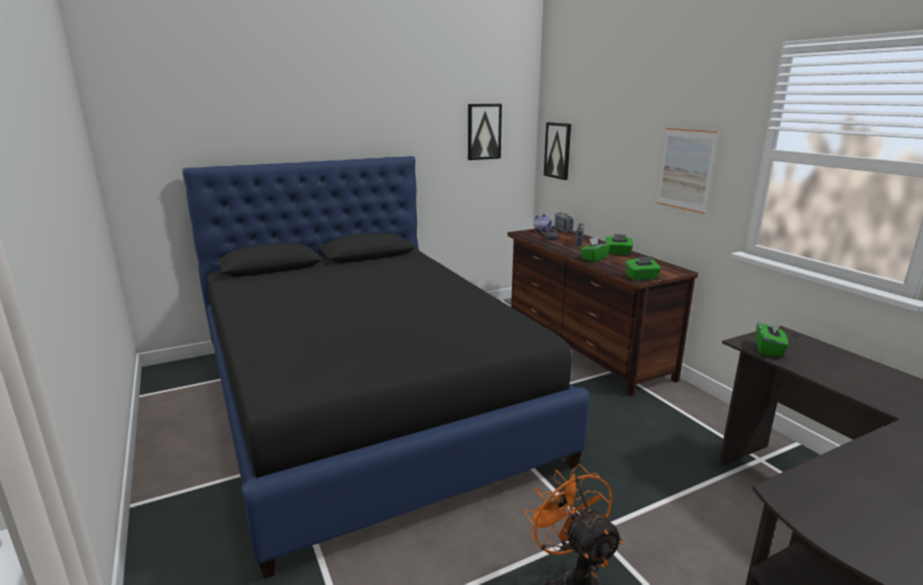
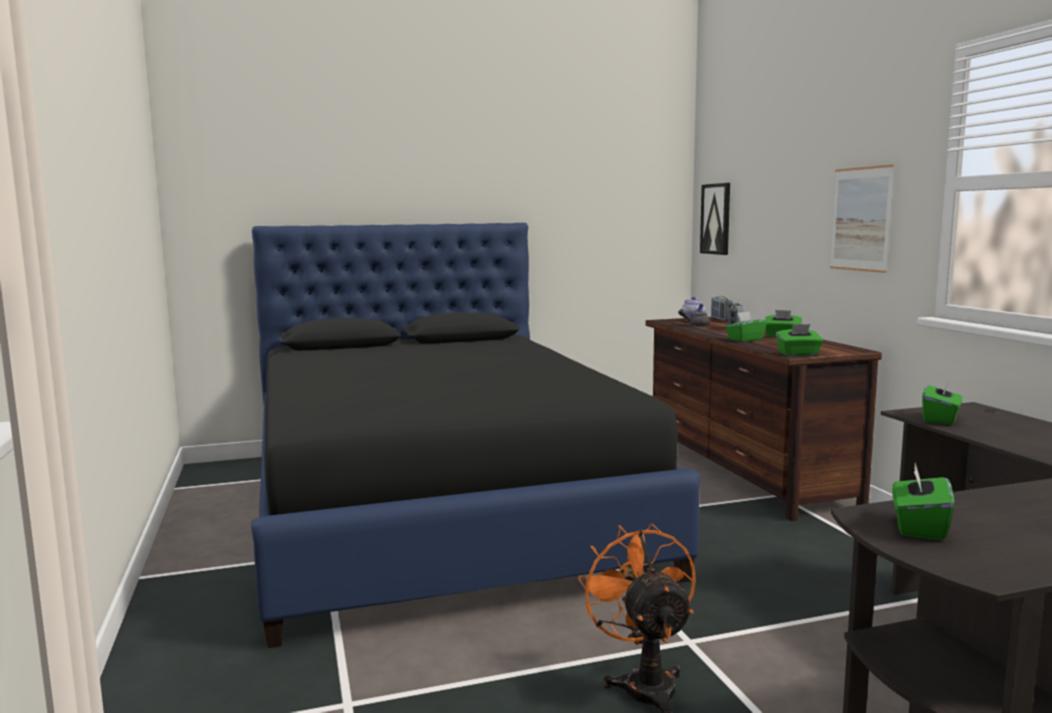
camera: 10 degrees right, 10 degrees down
(484, 131) = (619, 197): picture -> none
(830, 508) = (918, 527): none -> green tissue box

